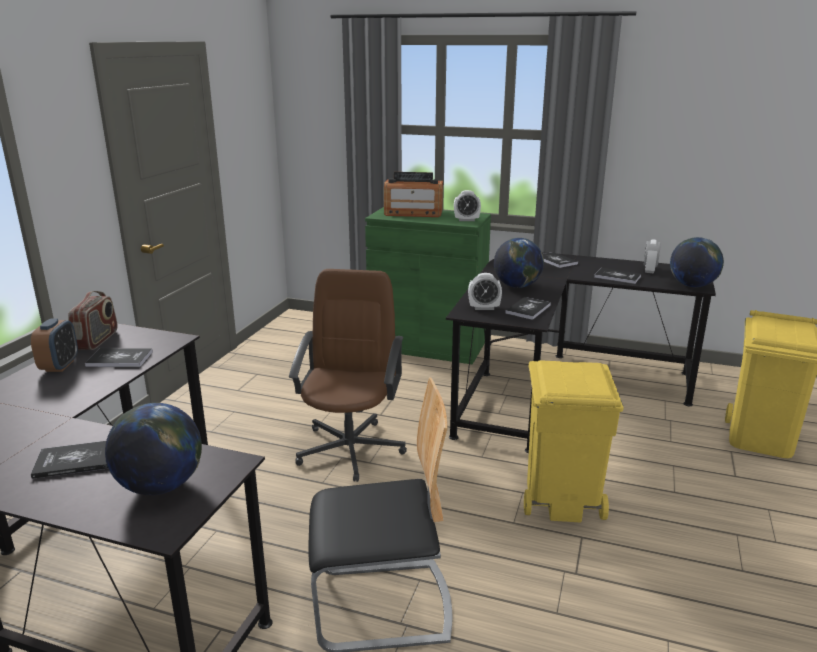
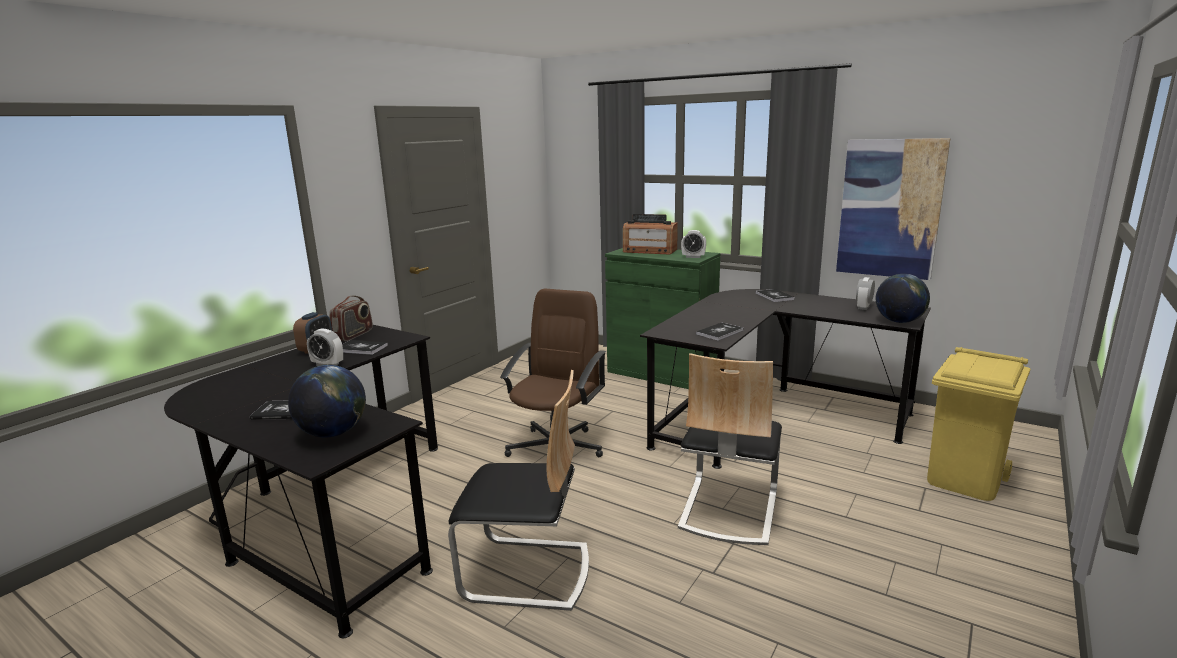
camera: 15 degrees right, 5 degrees down
(484, 308) = (679, 329): alarm clock -> alarm clock (327, 364)
(517, 286) = (722, 314): globe -> none
(561, 498) = (728, 509): yellow trash can -> chair
(617, 277) = (826, 311): book -> none
(668, 166) = (890, 208): none -> picture

